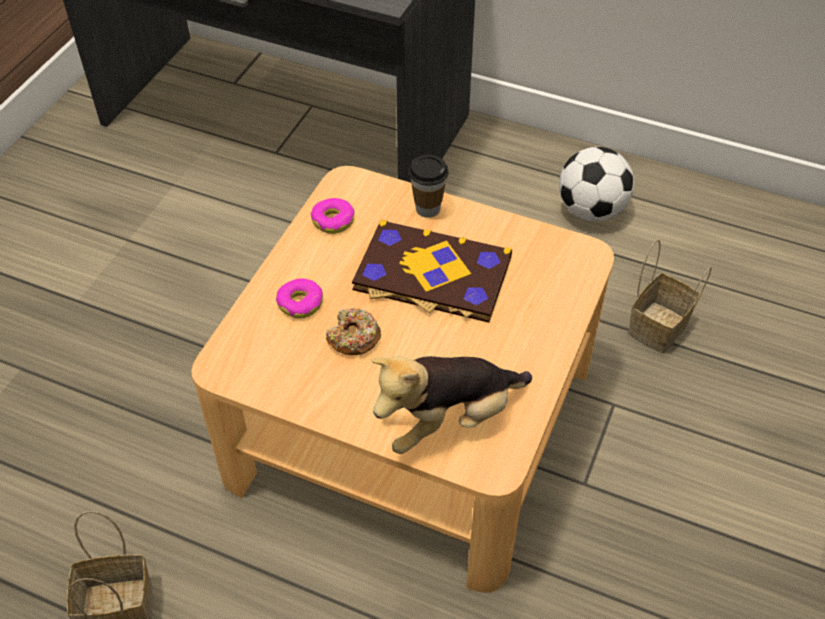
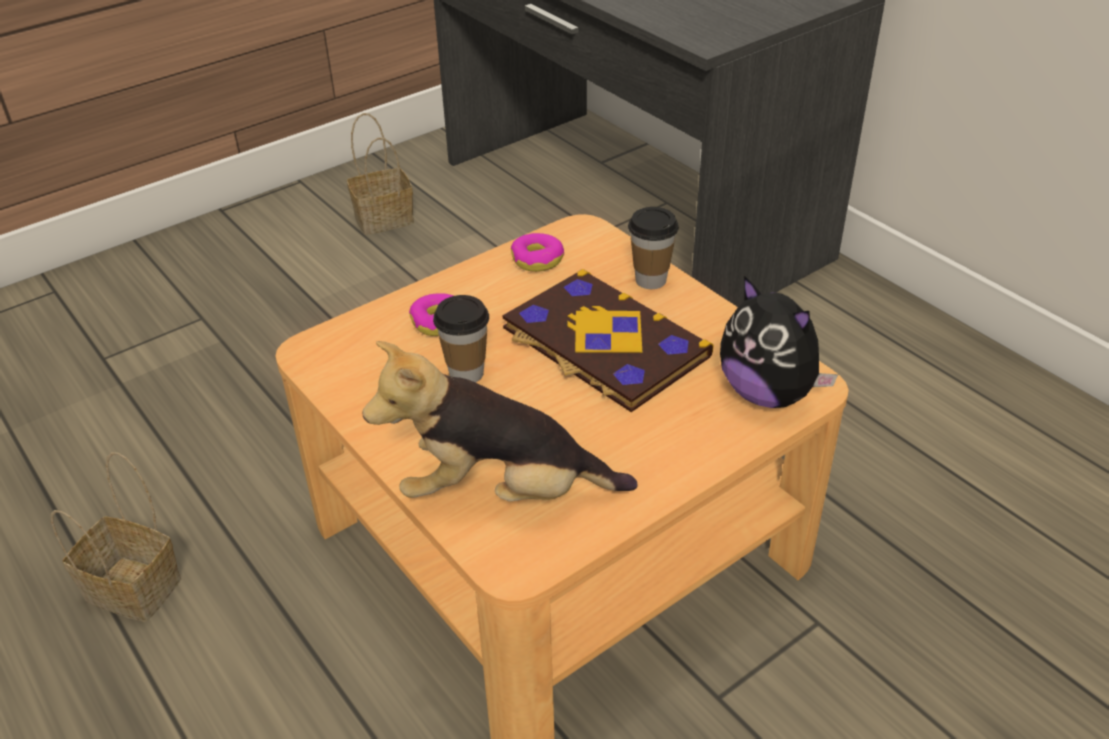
camera: 30 degrees right, 10 degrees down
(353, 338) = (466, 373): donut -> cup
(565, 271) = (768, 393): none -> plush toy
(591, 210) = (929, 399): football -> none
(658, 329) = (936, 561): basket -> basket (382, 220)

